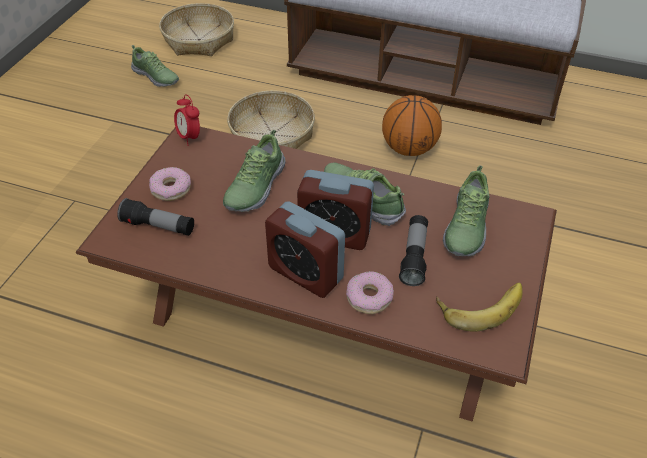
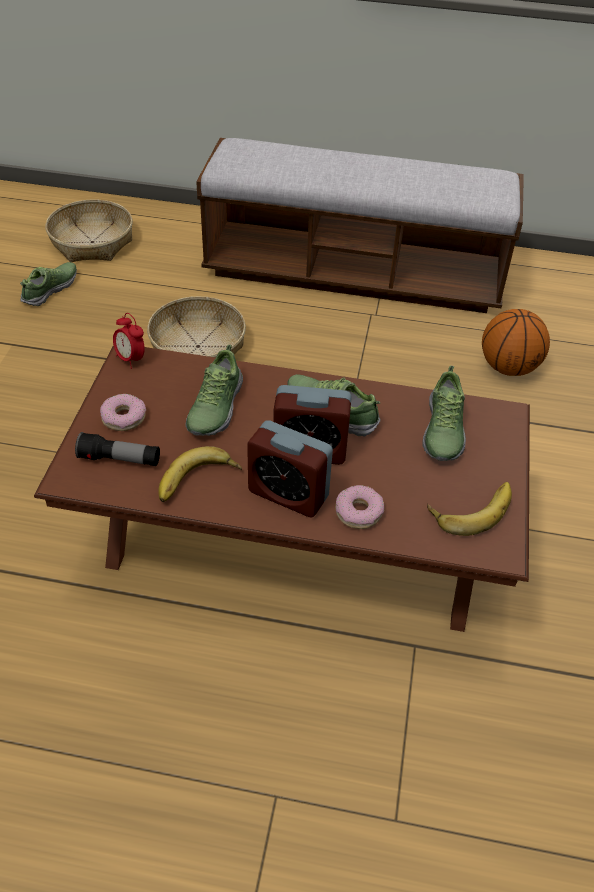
camera: 10 degrees left, 0 degrees up
(156, 77) = (51, 289): shoe -> shoe turned 90 degrees counterclockwise
(224, 254) = (198, 482): none -> banana
(409, 149) = (351, 350): basketball -> basketball (508, 367)
(414, 257) = (396, 466): flashlight -> none

